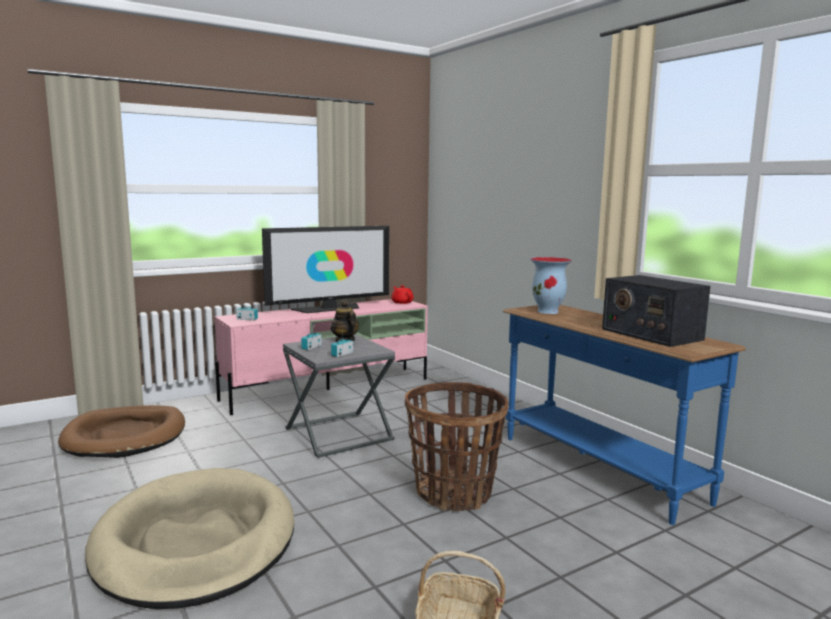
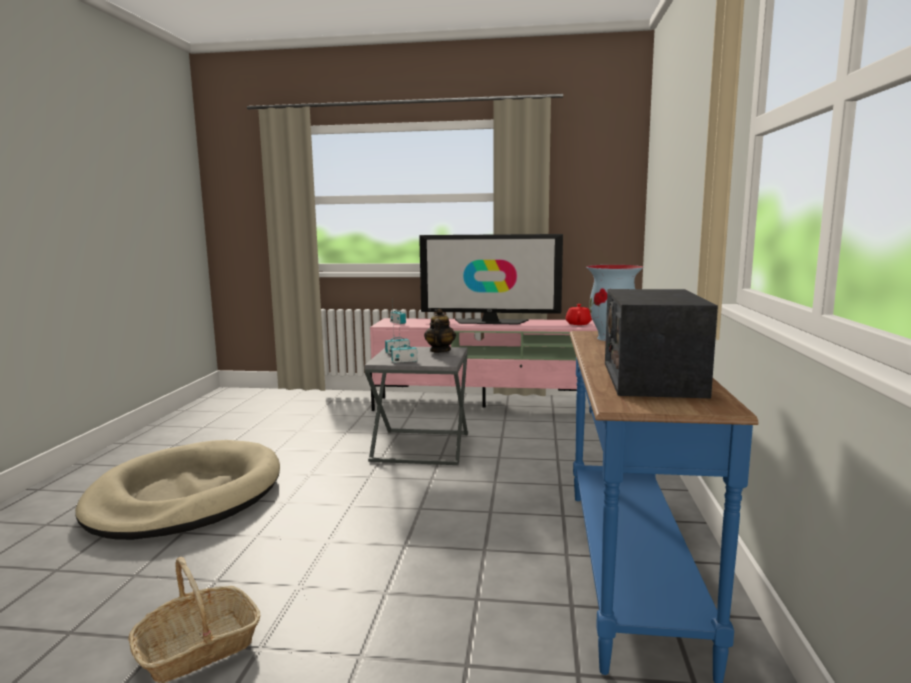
camera: 40 degrees right, 0 degrees up
(125, 436) = (283, 409): brown dog bed -> none
(454, 493) = (419, 531): basket -> none

